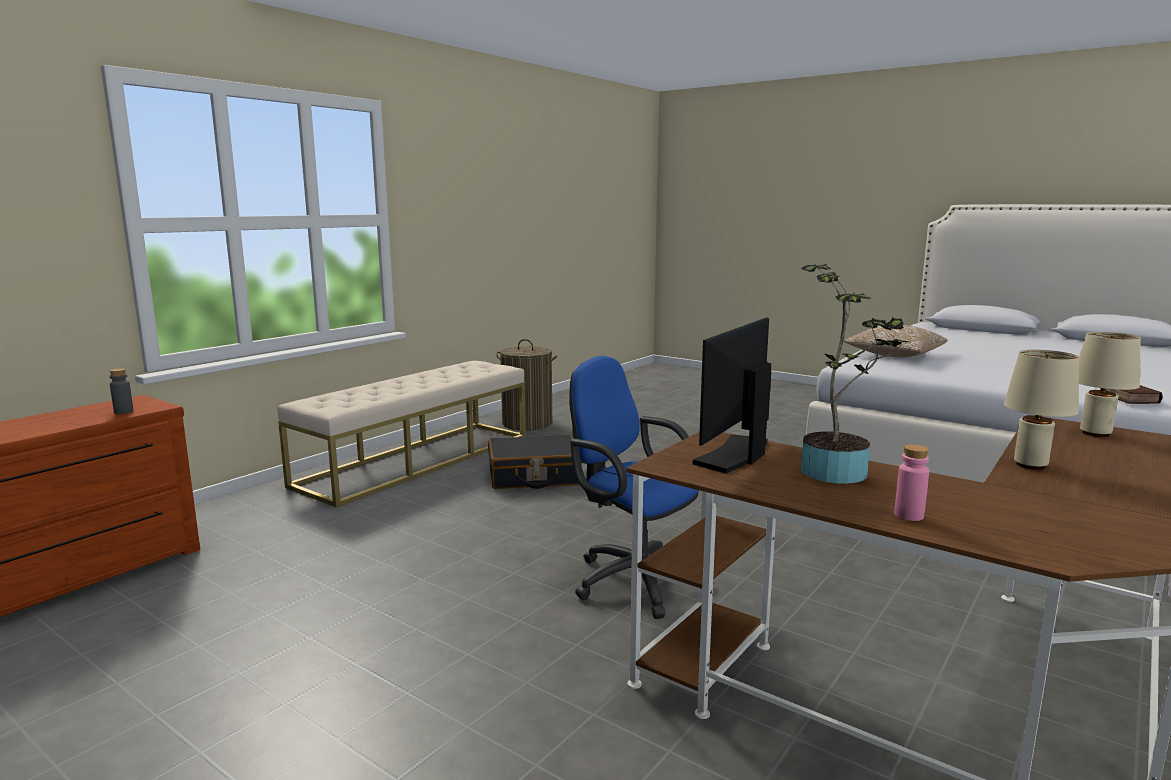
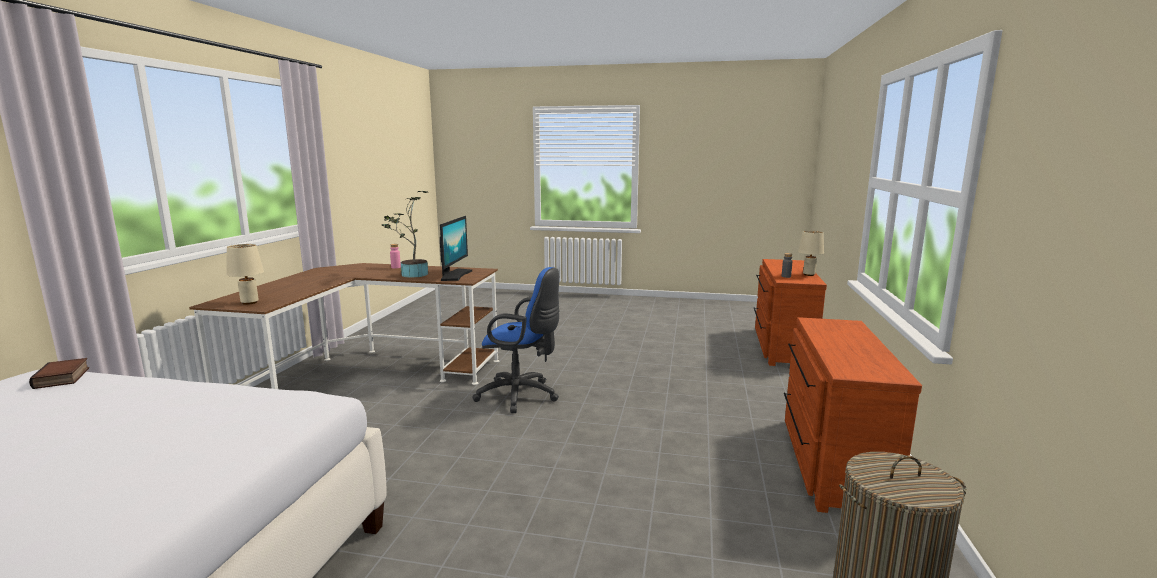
camera: 155 degrees right, 0 degrees up
(417, 460) = (830, 462): beige bench -> brown dresser
(533, 476) = (687, 468): black suitcase -> none
(894, 356) = (213, 443): pillow -> none
(1030, 465) = (322, 284): beige table lamp -> beige table lamp (809, 275)

